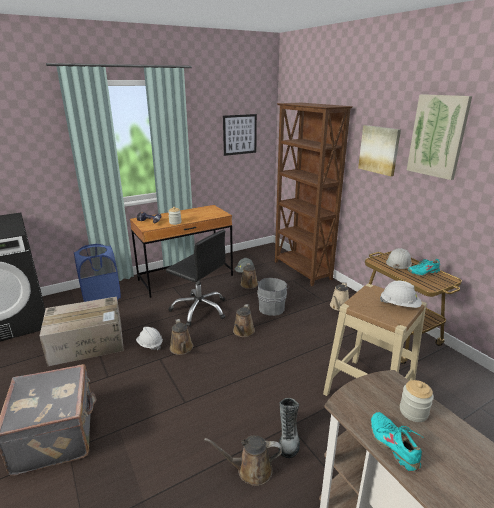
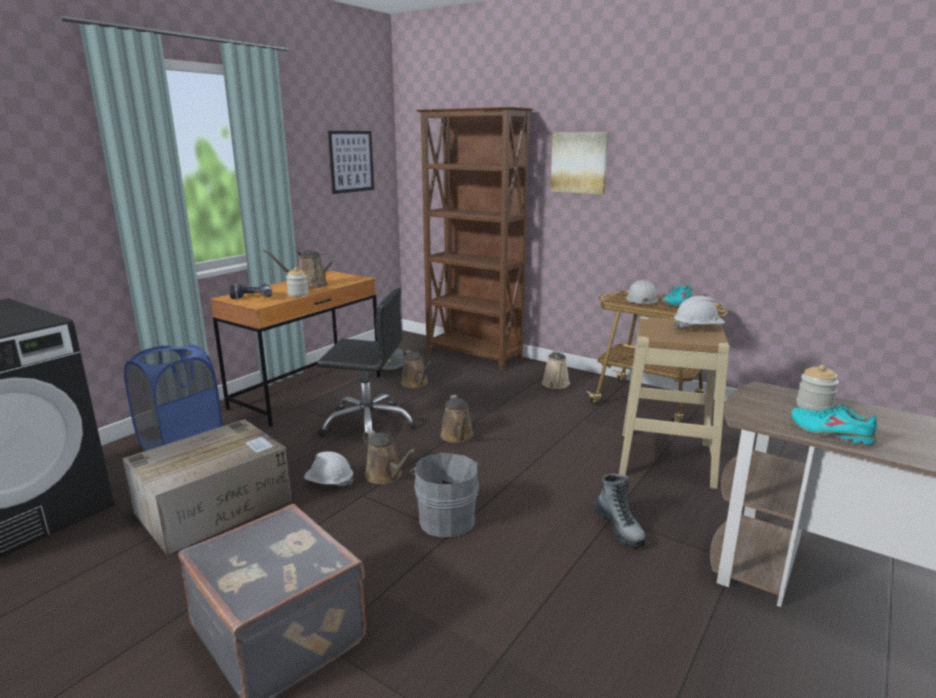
camera: 25 degrees left, 5 degrees down
(250, 470) = (607, 575): brown watering can -> brown watering can (308, 286)
(272, 307) = (471, 402): grey bucket -> grey bucket (446, 518)
(437, 136) = (662, 134): picture -> none

